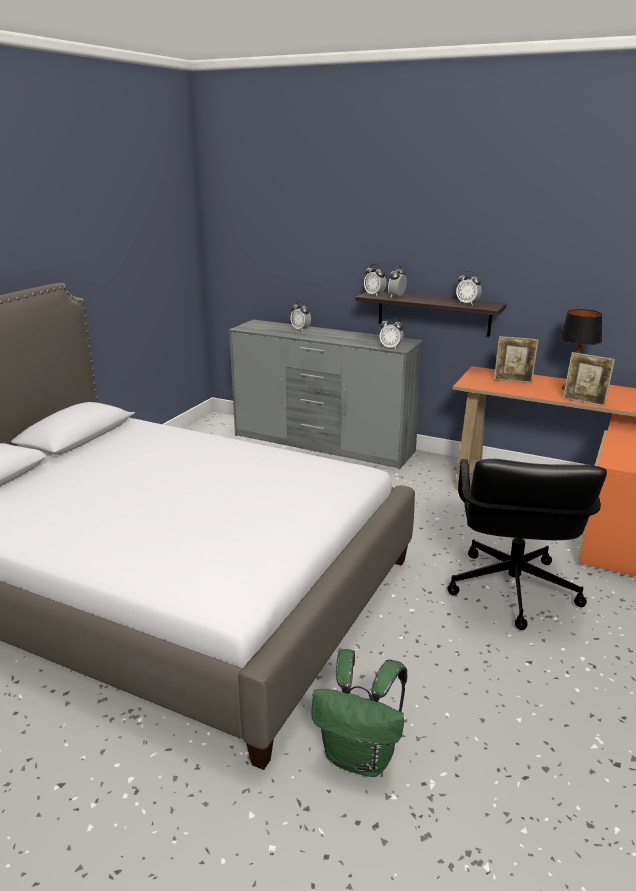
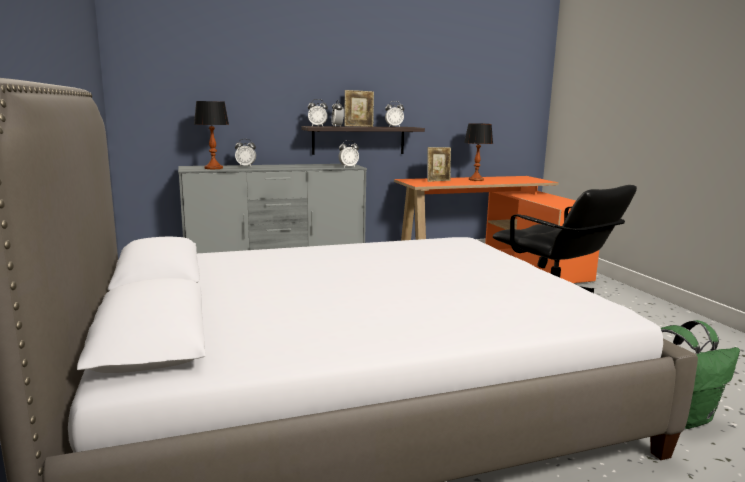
camera: 45 degrees left, 10 degrees down
(266, 328) = (213, 168): none -> table lamp
(584, 402) = (499, 183): picture frame -> picture frame (359, 126)

